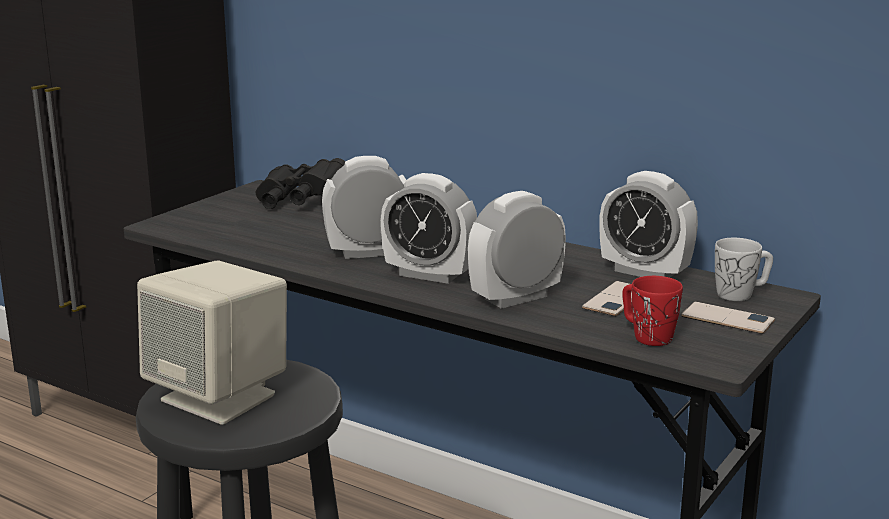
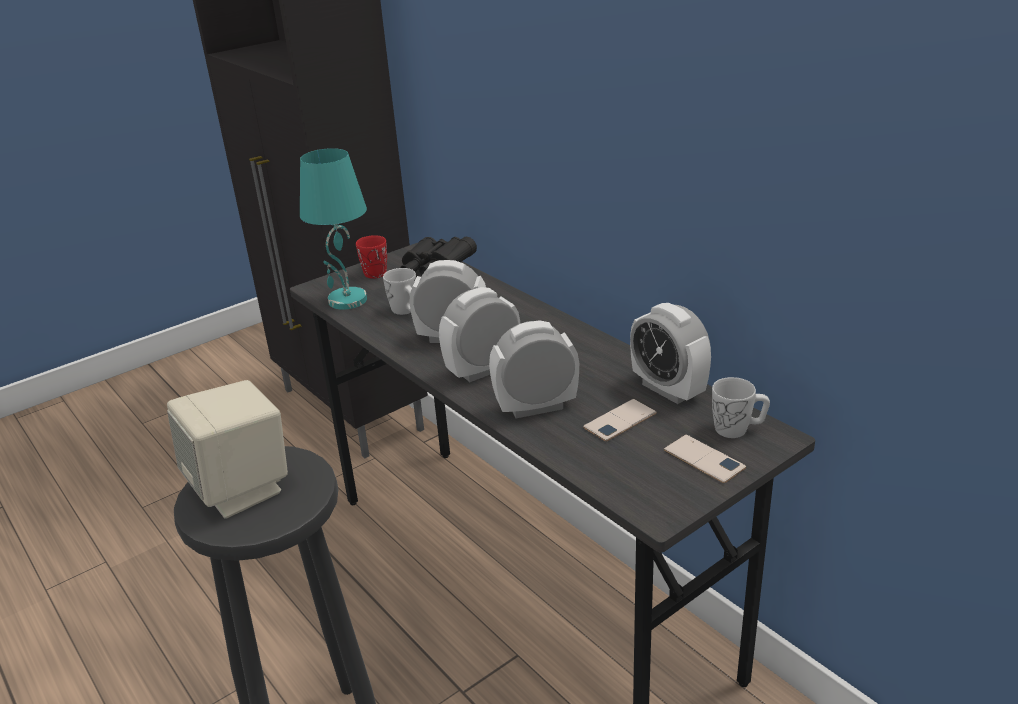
camera: 20 degrees right, 10 degrees up
(210, 233) = (347, 301): none -> turquoise table lamp
(293, 236) = (406, 311): none -> white mug
(429, 275) = (483, 370): alarm clock -> alarm clock turned 105 degrees clockwise
(646, 336) = (617, 470): red mug -> red mug (374, 271)

